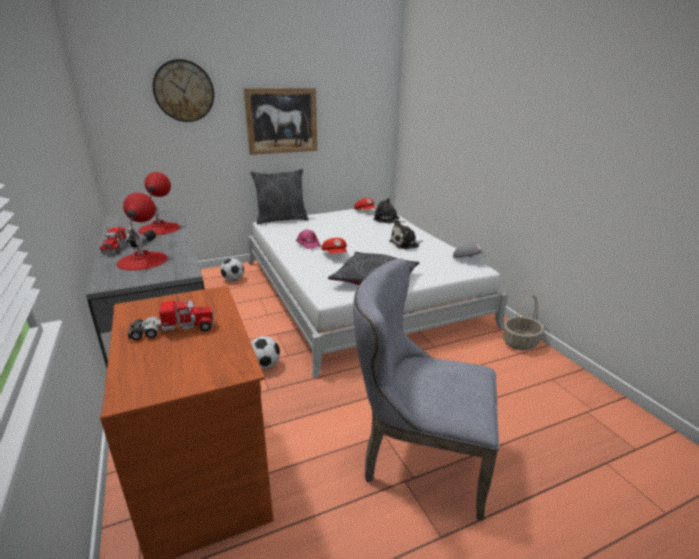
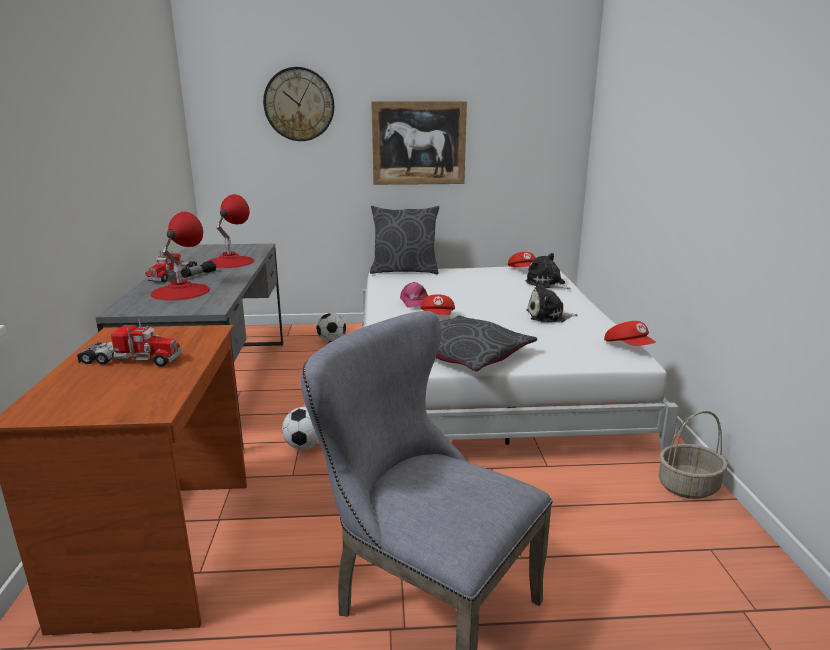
camera: 20 degrees right, 5 degrees down
(469, 259) = (628, 347): grey cap -> red cap

